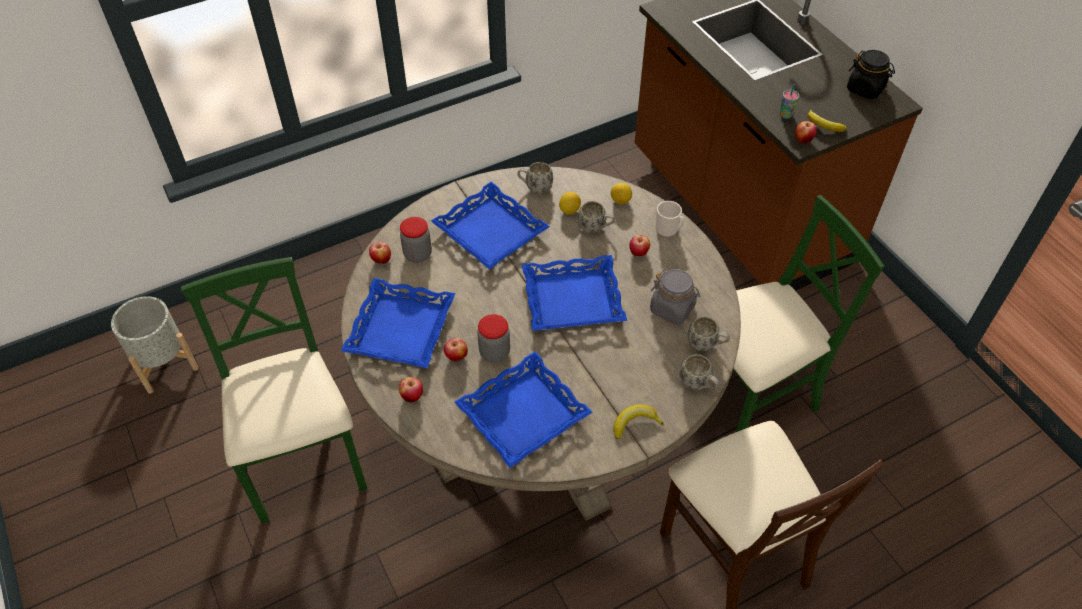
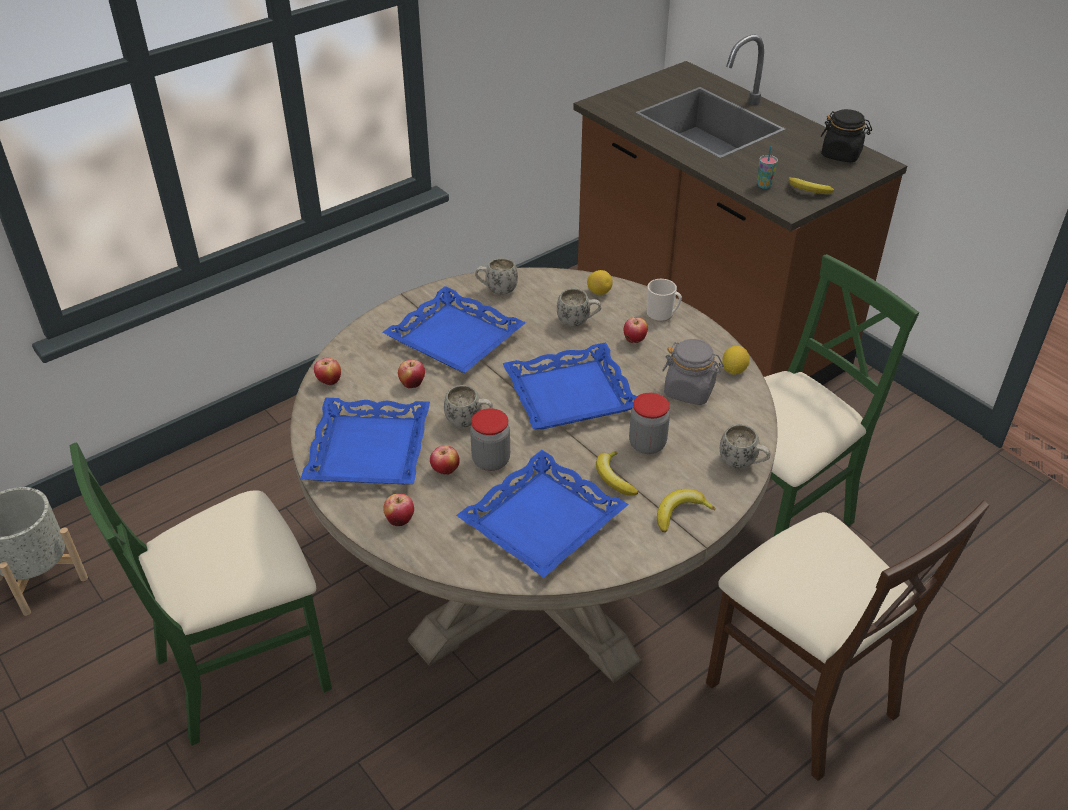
camera: 10 degrees left, 10 degrees down
(304, 462) = (244, 668): green chair -> green chair turned 90 degrees counterclockwise
(418, 254) = (372, 371): jar -> jar (647, 444)
(569, 210) = (542, 308): lemon -> lemon (734, 370)
(589, 383) = (613, 478): none -> banana
(706, 344) = (739, 422): white mug -> white mug (469, 421)
(803, 140) = (791, 206): apple -> apple (412, 384)

